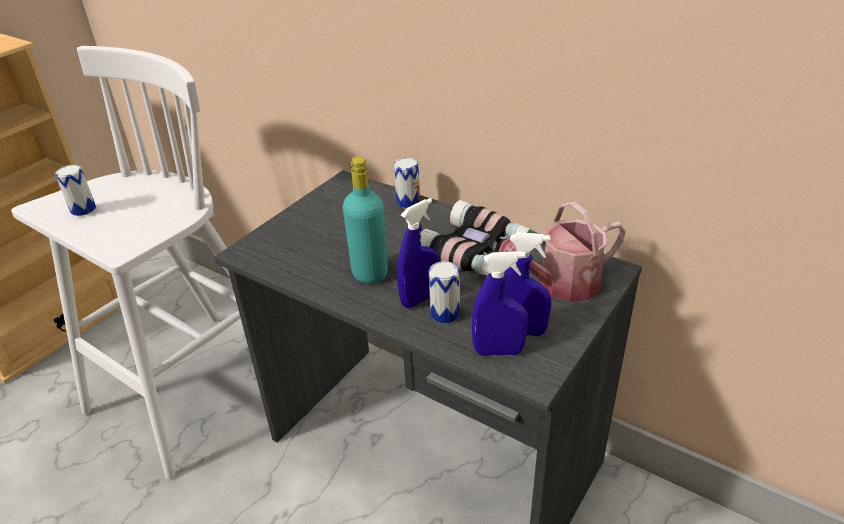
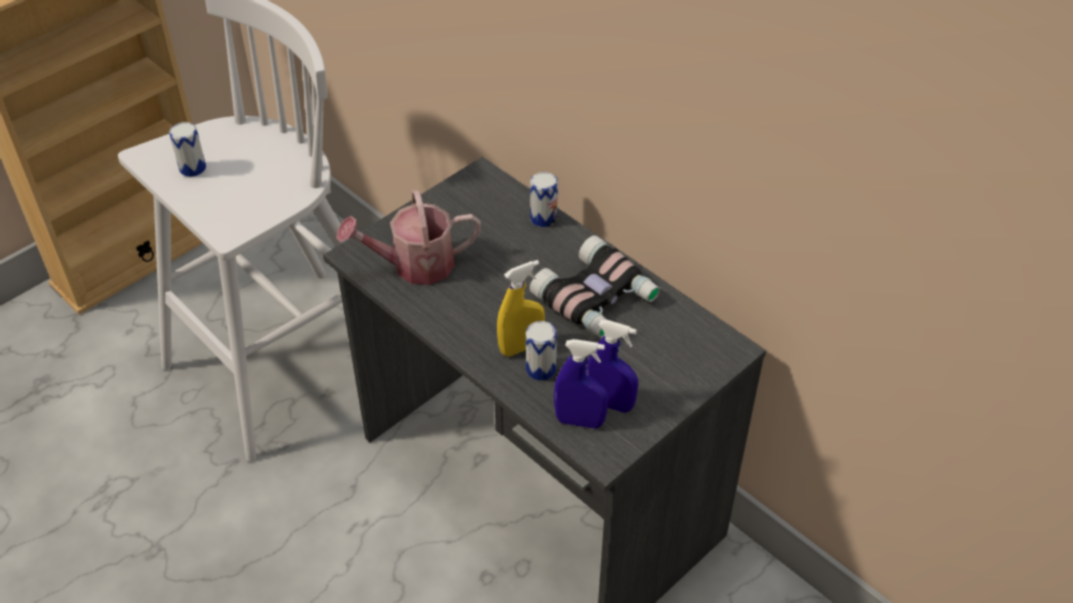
camera: 10 degrees right, 10 degrees up
(370, 273) = (478, 307): turquoise bottle -> none
(420, 299) = (521, 347): blue spray bottle -> yellow spray bottle
(561, 285) = (670, 358): watering can -> watering can (414, 265)

